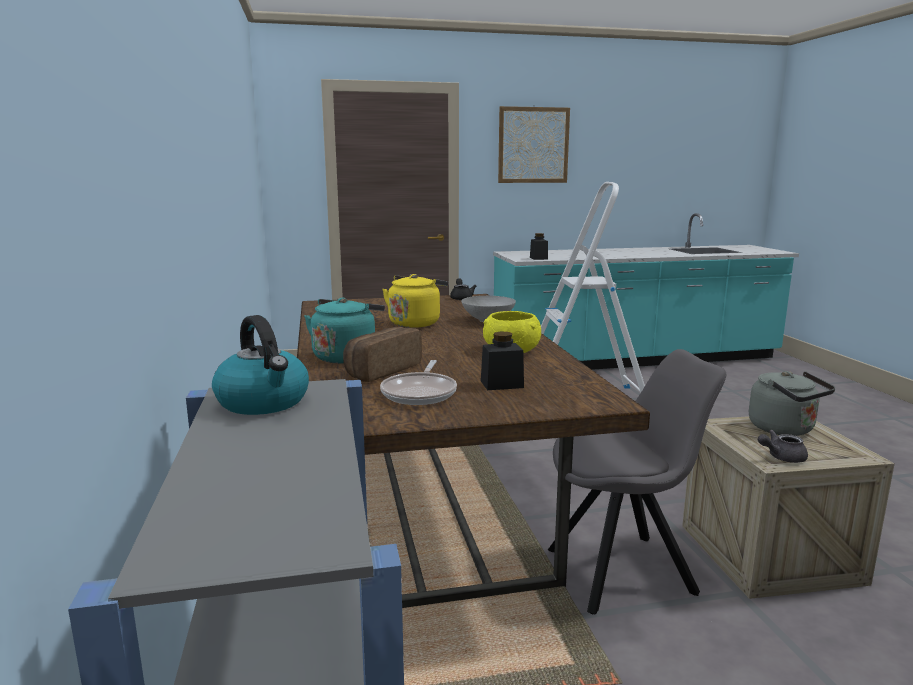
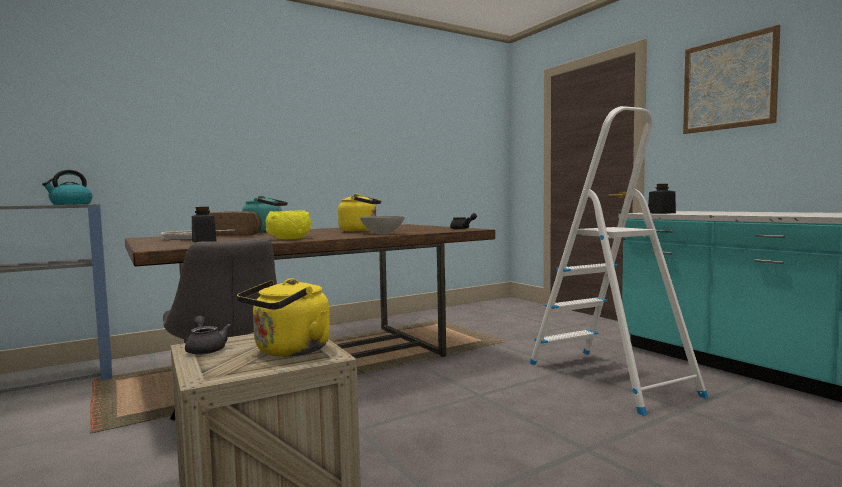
camera: 70 degrees right, 10 degrees down
(785, 429) = (289, 351): grey kettle -> yellow kettle

